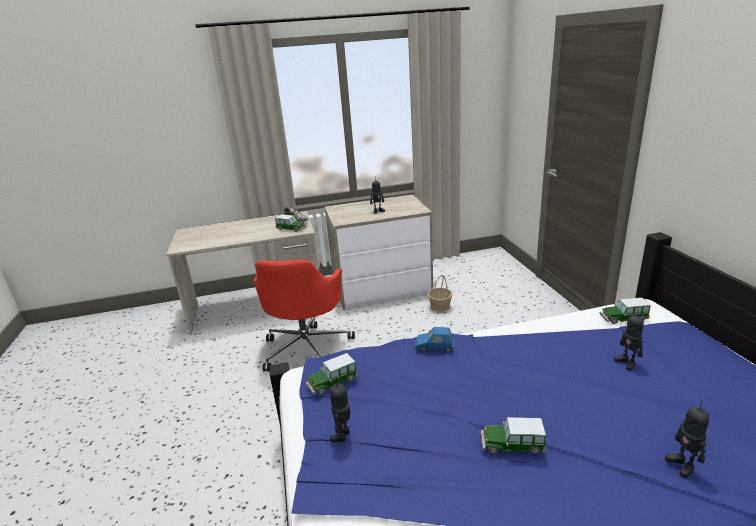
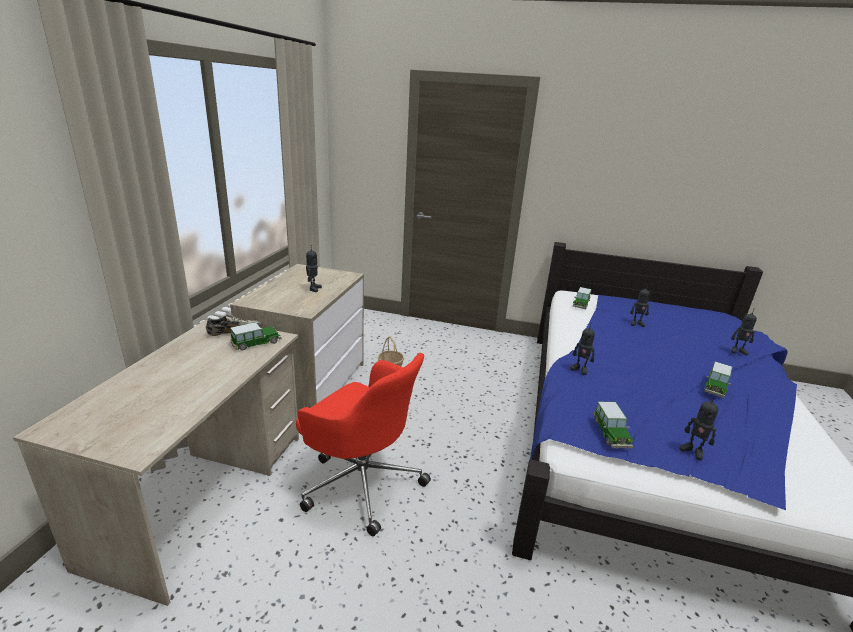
camera: 65 degrees left, 0 degrees up
(434, 346) = (580, 369): blue toy car -> toy robot

